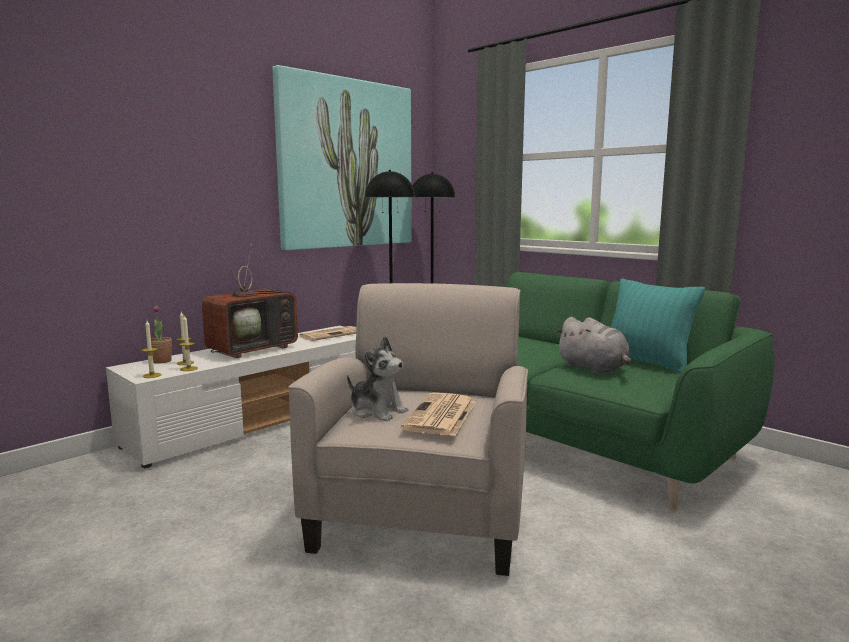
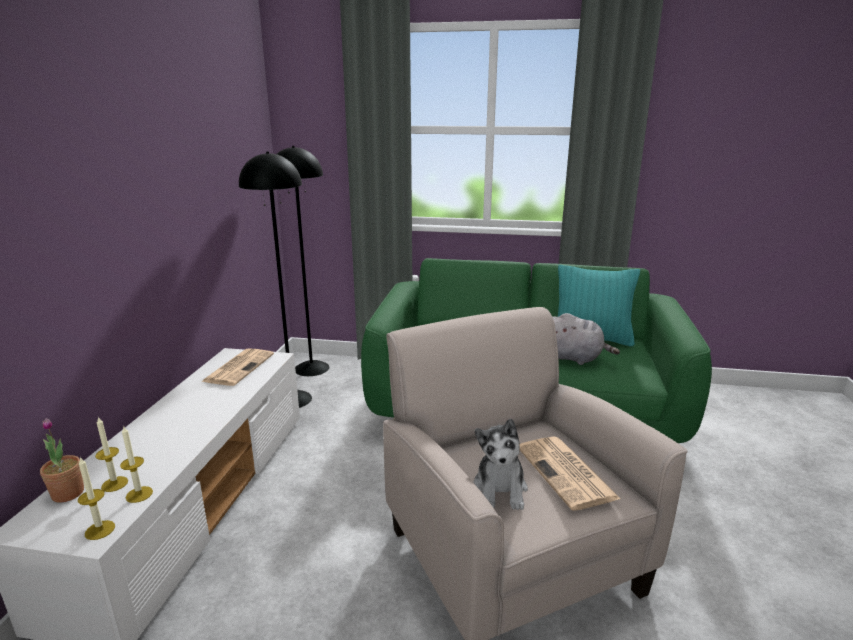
camera: 35 degrees left, 10 degrees up
(253, 349) = (176, 423): television -> none
(346, 164) = (203, 145): picture -> none
(377, 411) = (500, 489): plush toy -> plush toy turned 90 degrees clockwise

